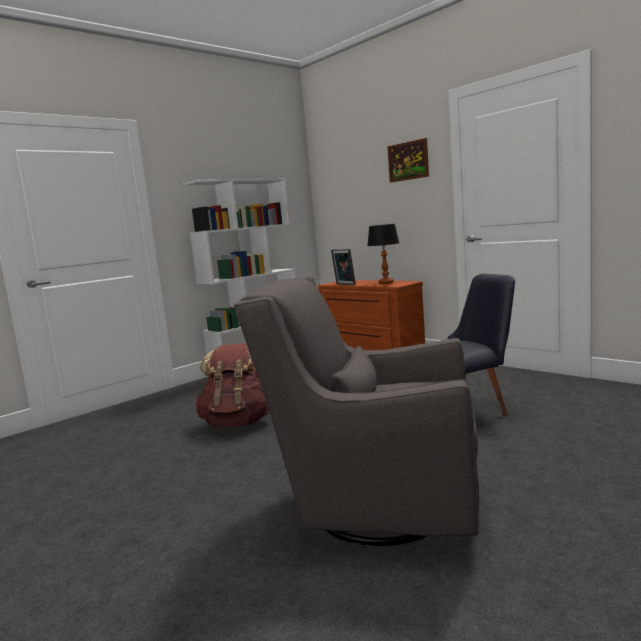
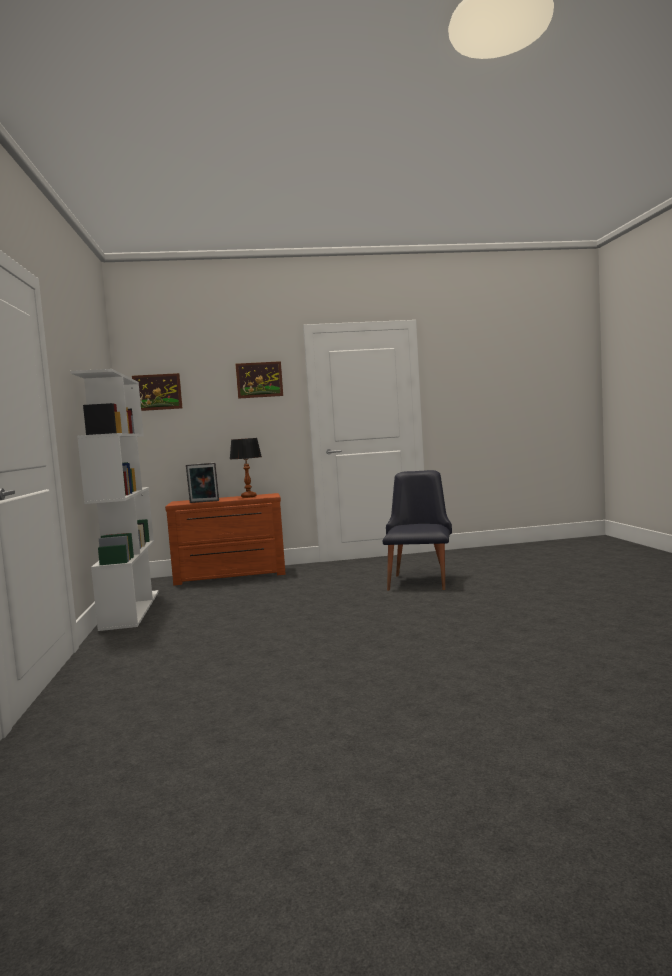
camera: 55 degrees left, 5 degrees down
(238, 422) = (281, 635): brown backpack -> none
(334, 181) = (157, 392): none -> picture
(374, 504) = (517, 622): grey armchair -> none

